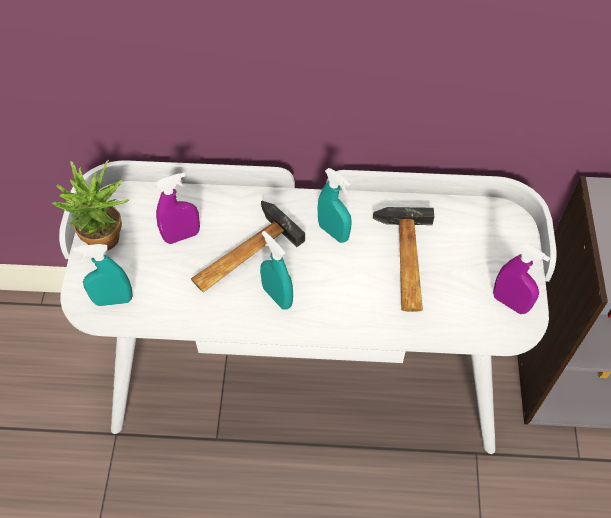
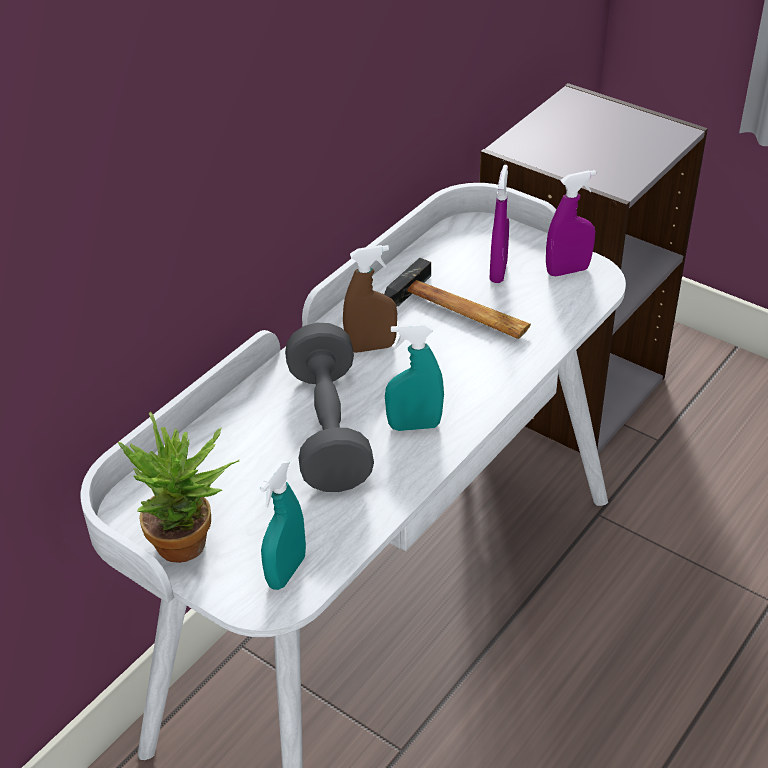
camera: 55 degrees left, 15 degrees down
(182, 236) = (252, 470): purple spray bottle -> purple spray bottle (498, 271)
(241, 254) = (329, 429): hammer -> grey dumbbell
(333, 232) = (371, 347): turquoise spray bottle -> brown spray bottle

